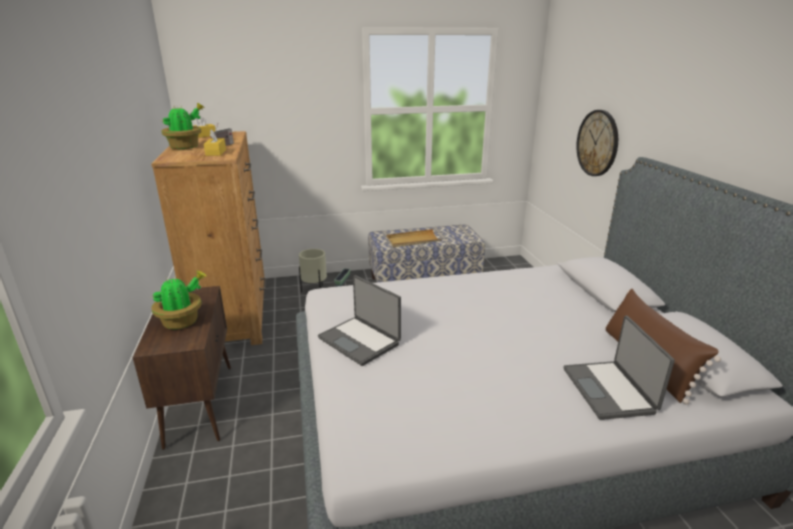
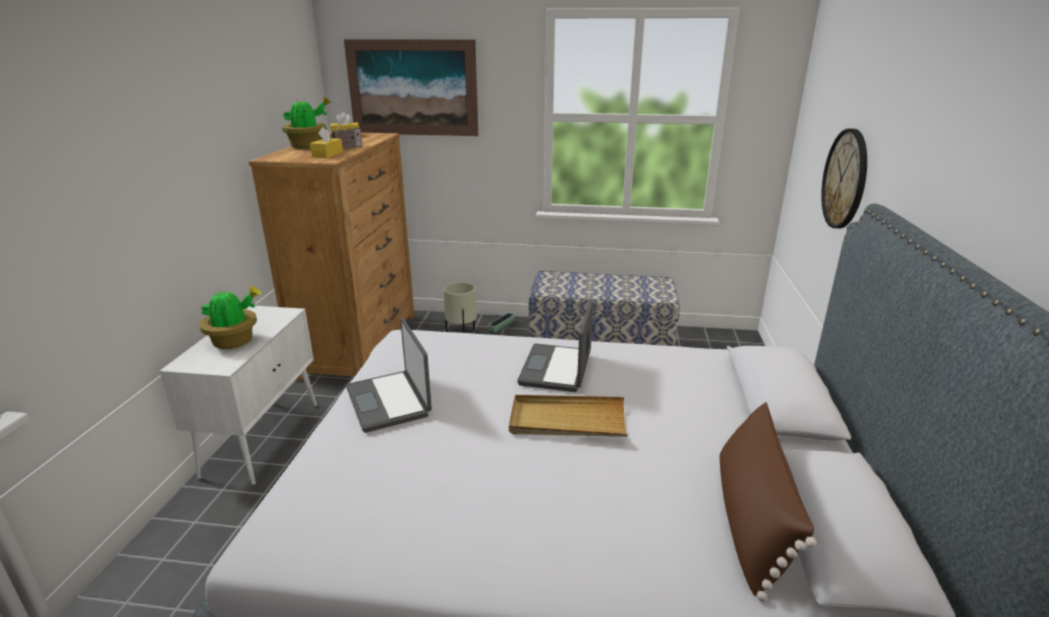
camera: 20 degrees right, 0 degrees up
(200, 403) = (263, 438): brown cabinet -> white cabinet
(253, 92) = (412, 88): none -> picture
(413, 240) = (584, 289): beige tray -> beige tray (567, 420)
(609, 390) = (657, 546): laptop -> laptop (557, 369)

